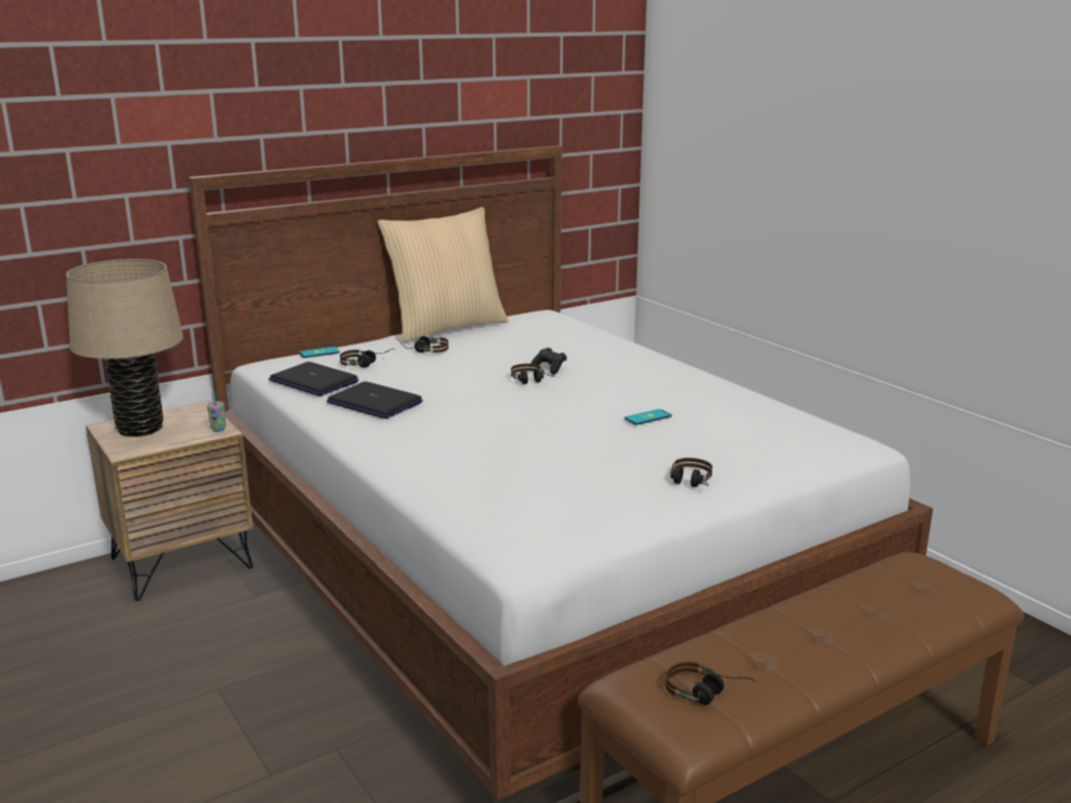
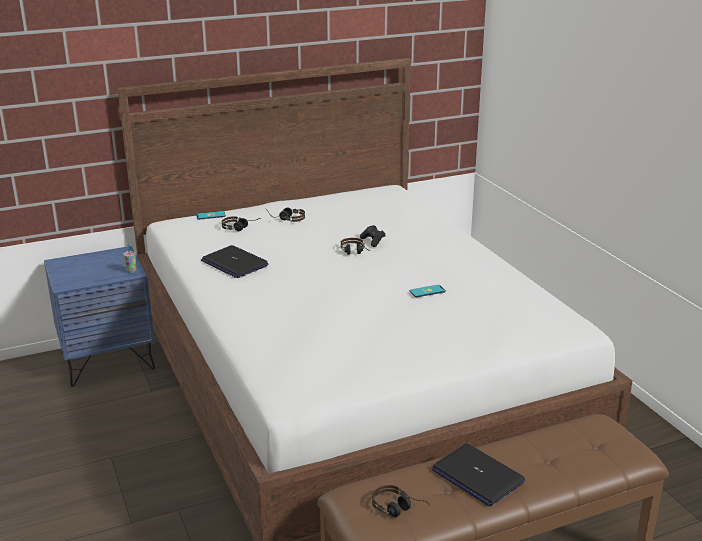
camera: 10 degrees right, 5 degrees up
(140, 429) = (79, 266): beige table lamp -> none
(181, 562) = (107, 360): brown nightstand -> blue nightstand
(313, 381) = (198, 241): laptop -> laptop (477, 476)
(446, 327) = (311, 198): beige pillow -> none
(689, 484) = (431, 352): headphones -> none

